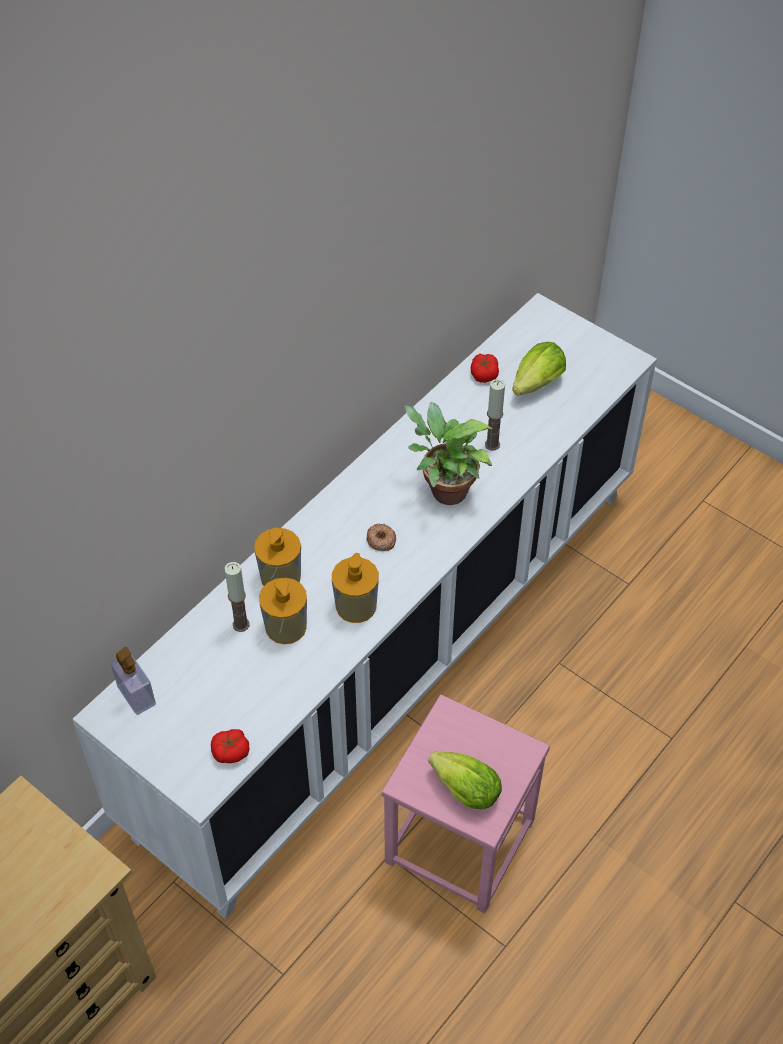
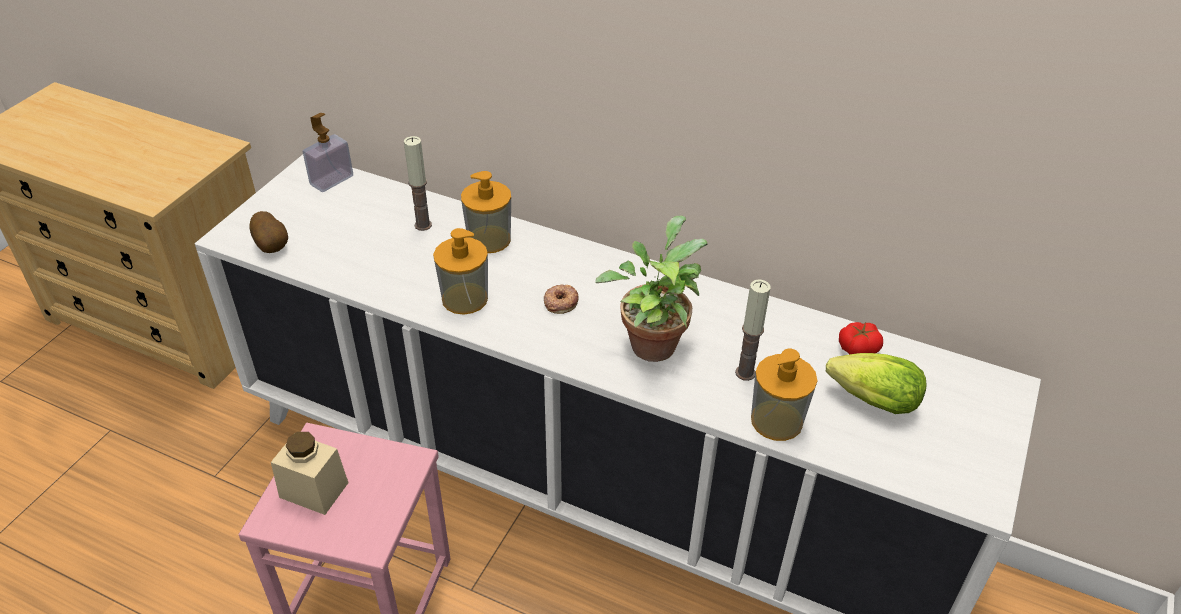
camera: 75 degrees right, 10 degrees down
(231, 751) = (273, 246): tomato -> potato
(286, 626) = (426, 254): soap dispenser -> soap dispenser (776, 420)
(462, 788) = (314, 490): lettuce -> beige jar

